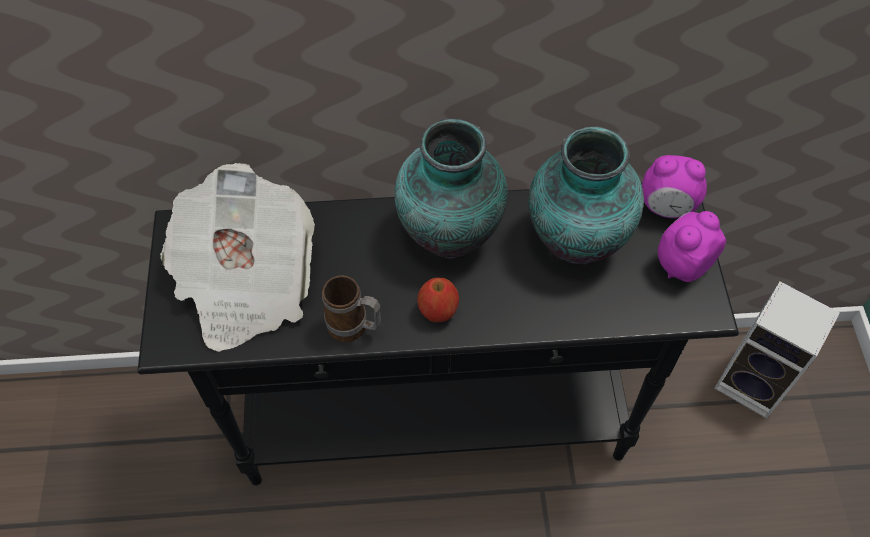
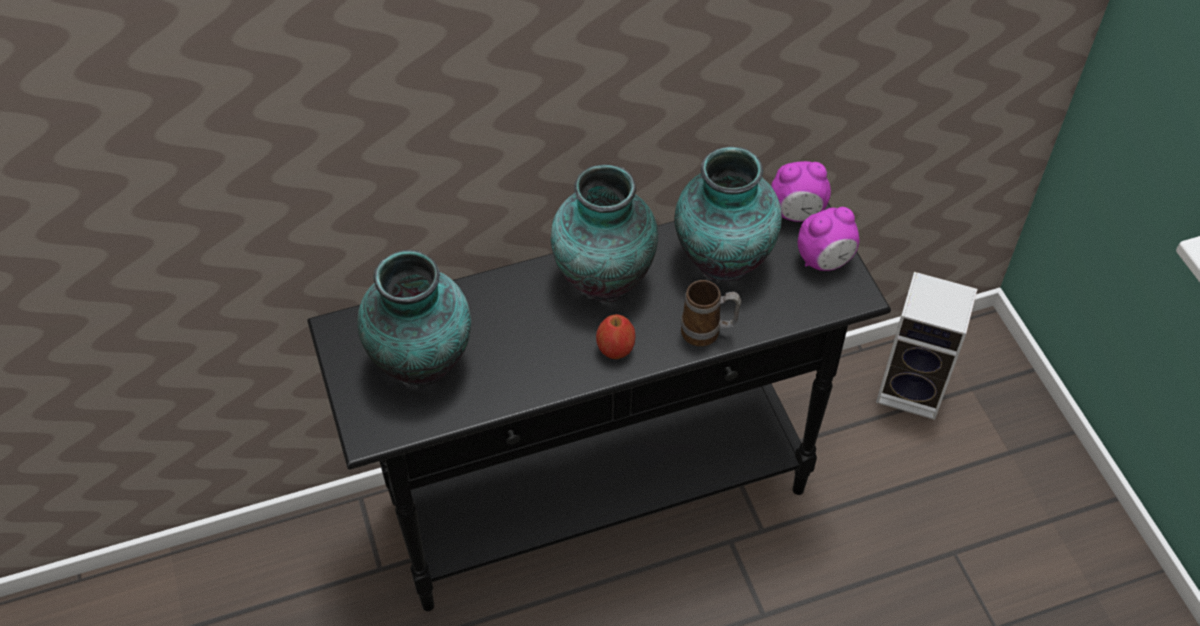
camera: 15 degrees left, 5 degrees down
(245, 282) = (423, 363): newspaper -> vase
(355, 328) = (543, 381): mug -> mug (708, 333)
(681, 264) = (825, 260): alarm clock -> alarm clock turned 150 degrees counterclockwise

